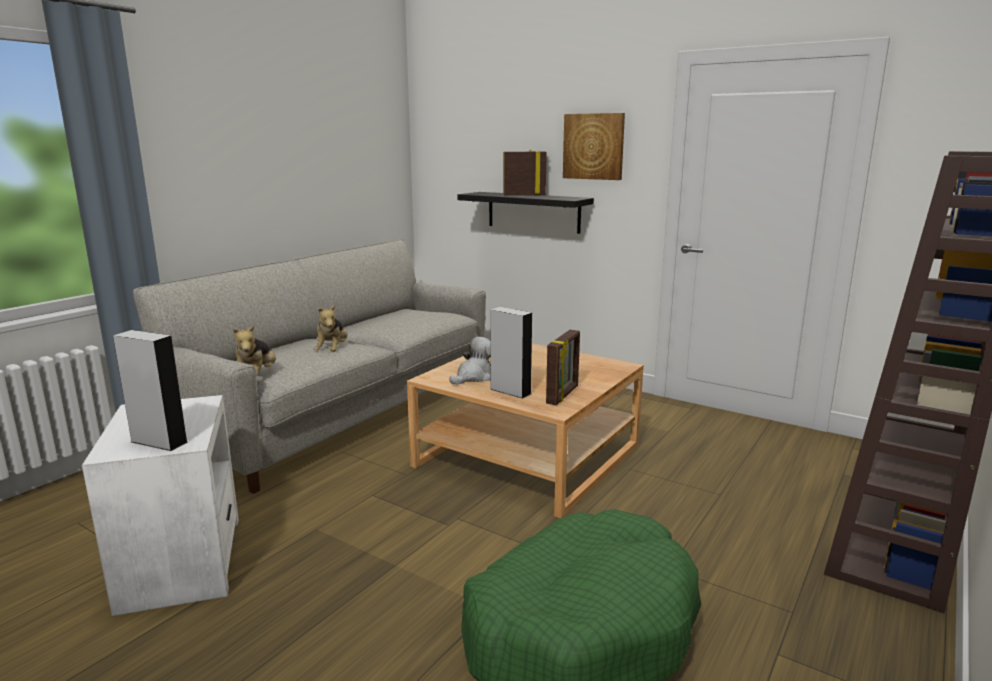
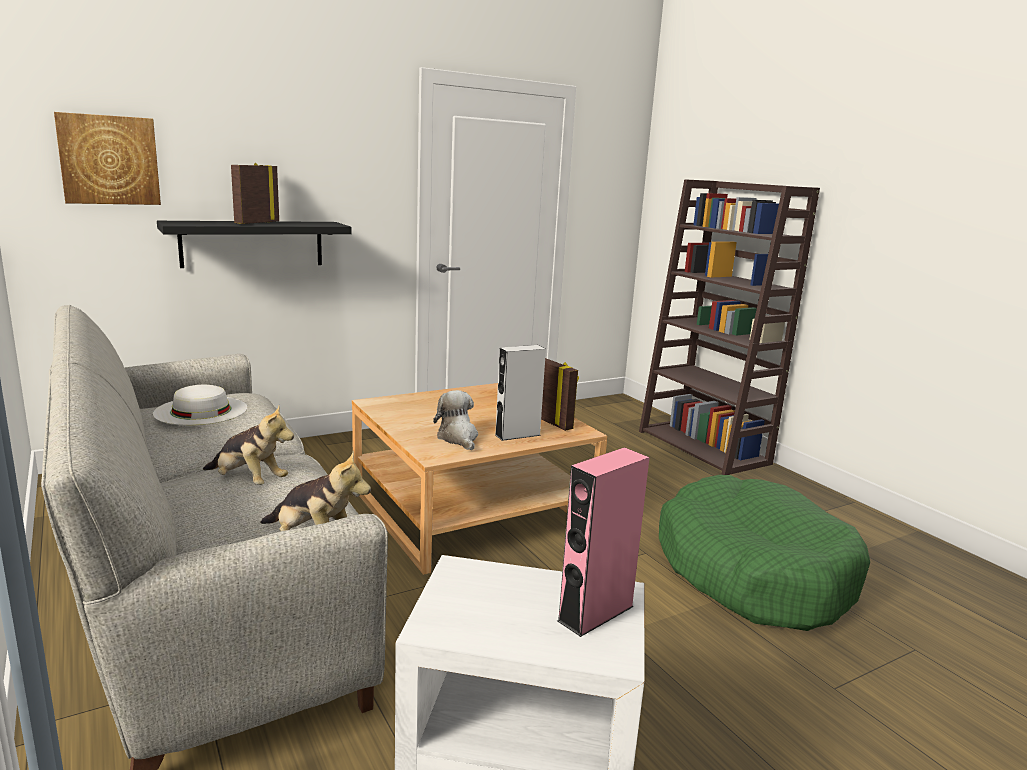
camera: 65 degrees left, 0 degrees up
(159, 442) = (595, 613): grey speaker -> pink speaker
(409, 315) = (201, 410): none -> white hat
(594, 146) = (332, 162): picture -> picture (109, 160)

